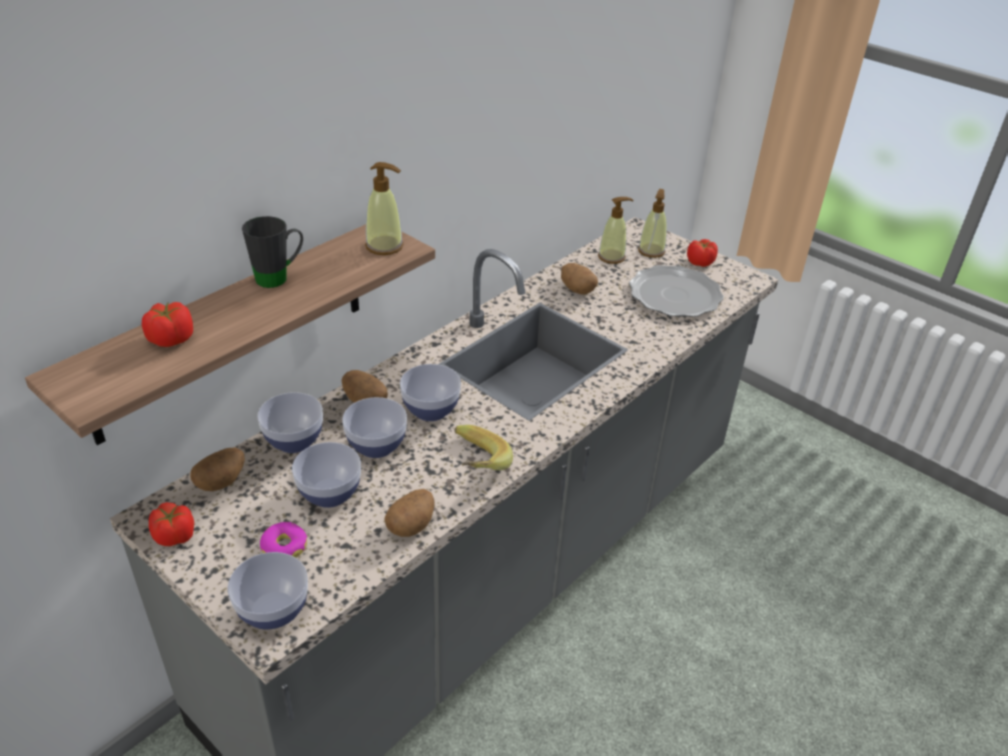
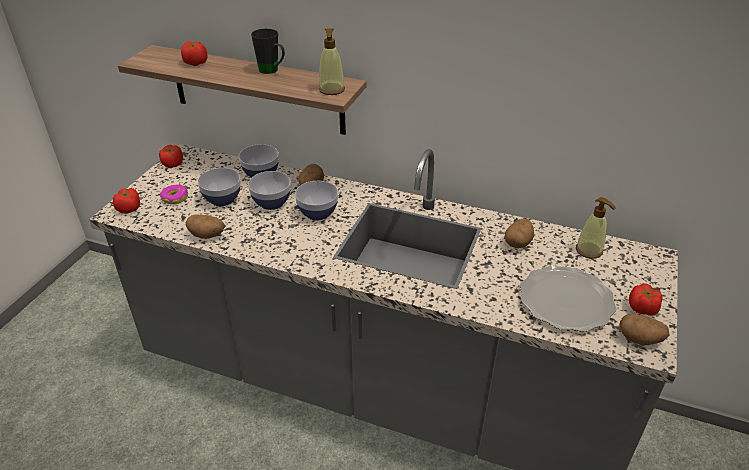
camera: 70 degrees right, 0 degrees up
(221, 481) = (217, 163): potato -> potato (640, 339)
(273, 611) = (129, 209): bowl -> tomato
(473, 465) = (272, 244): banana -> none
(651, 251) = (626, 272): soap dispenser -> none

